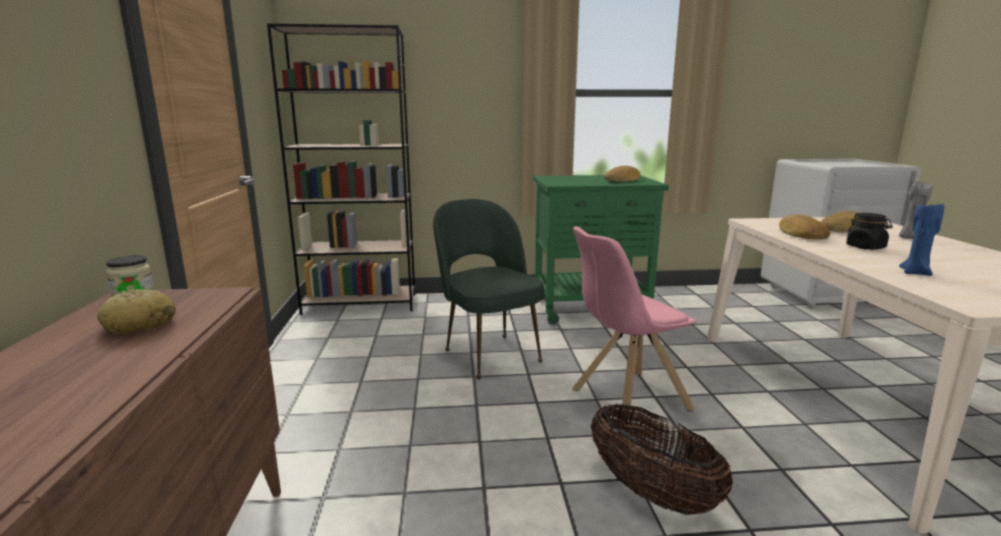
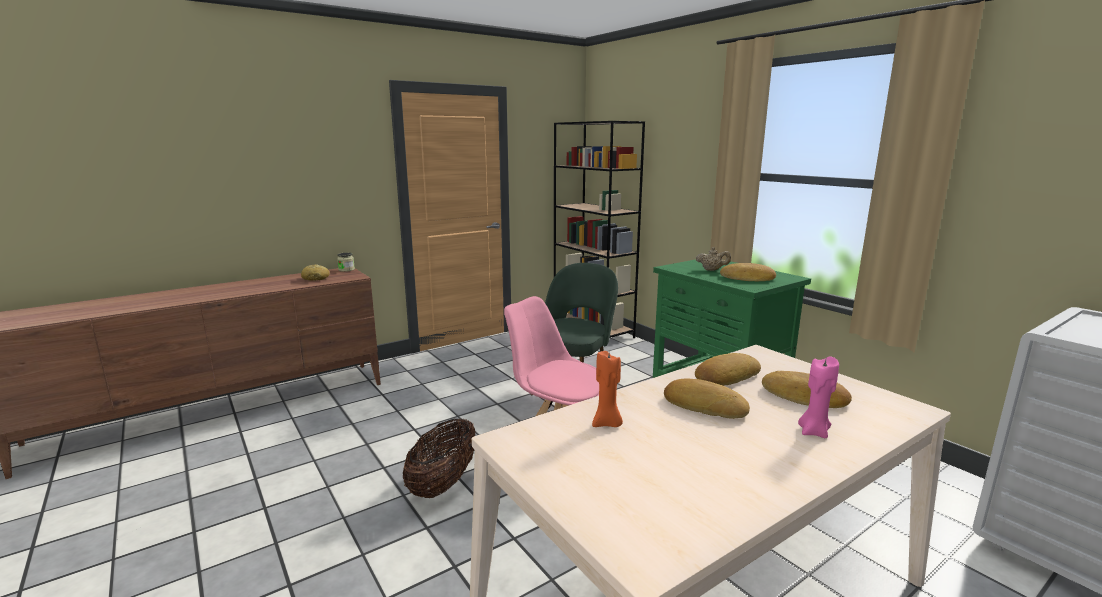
camera: 60 degrees right, 0 degrees up
(584, 180) = (712, 270): none -> beige teapot
(866, 247) = (704, 405): black jar -> bread
(909, 238) = (813, 432): grey candle -> pink candle
(916, 273) = (607, 424): blue candle -> orange candle

